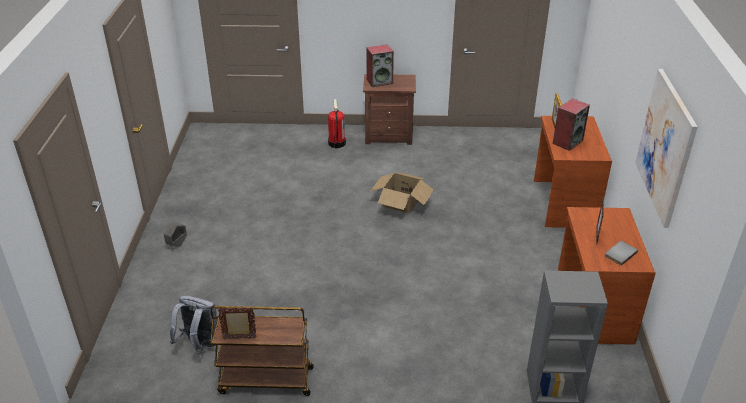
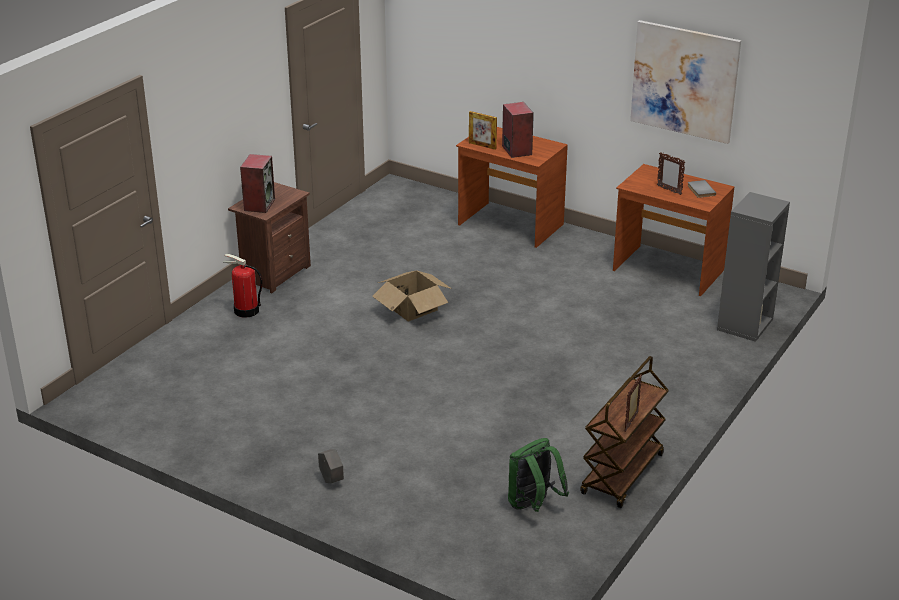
camera: 60 degrees left, 5 degrees down
(199, 344) = (533, 505): grey backpack -> green backpack

